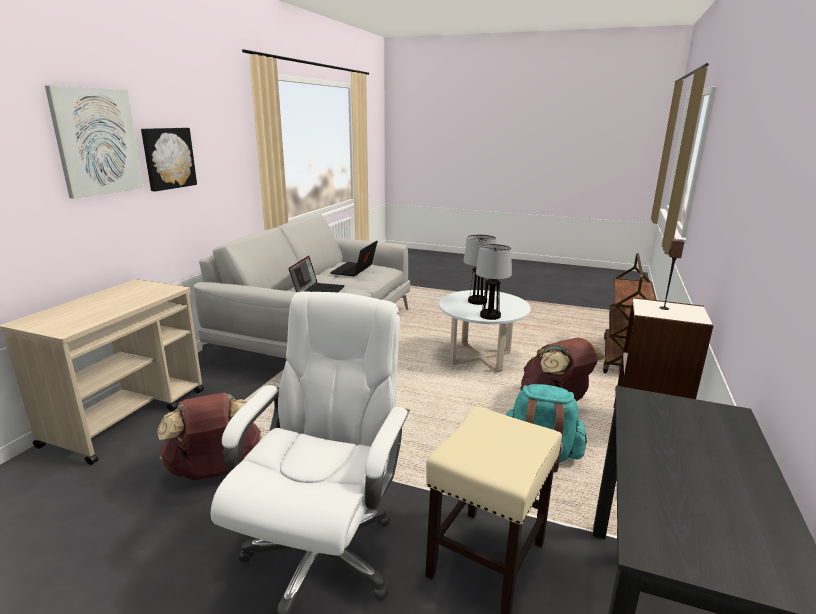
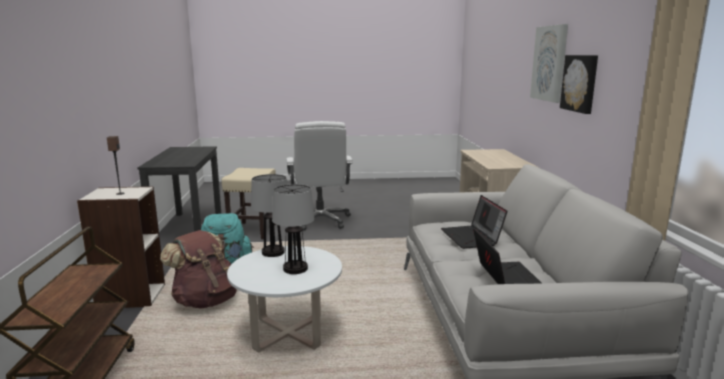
camera: 155 degrees right, 5 degrees down
(215, 471) = (400, 228): brown backpack -> none

